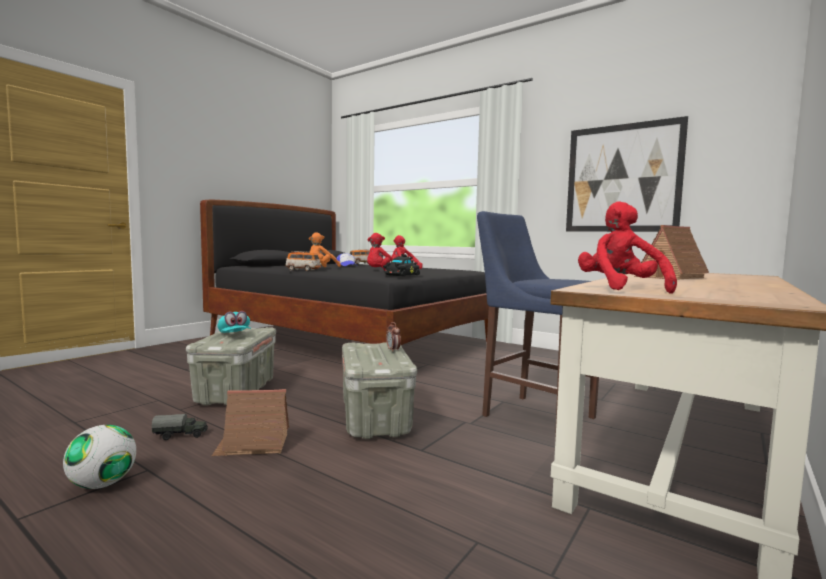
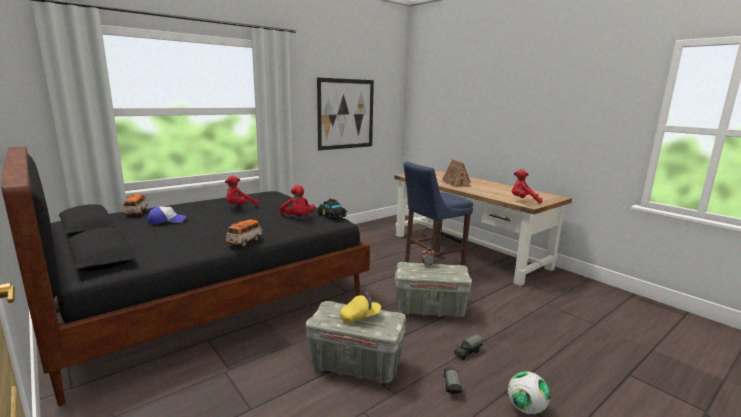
camera: 75 degrees left, 10 degrees up
(234, 335) = (360, 317): turquoise cap -> yellow cap
(253, 445) = (467, 353): toy house -> toy truck
(321, 268) = (214, 233): orange plush toy -> none

